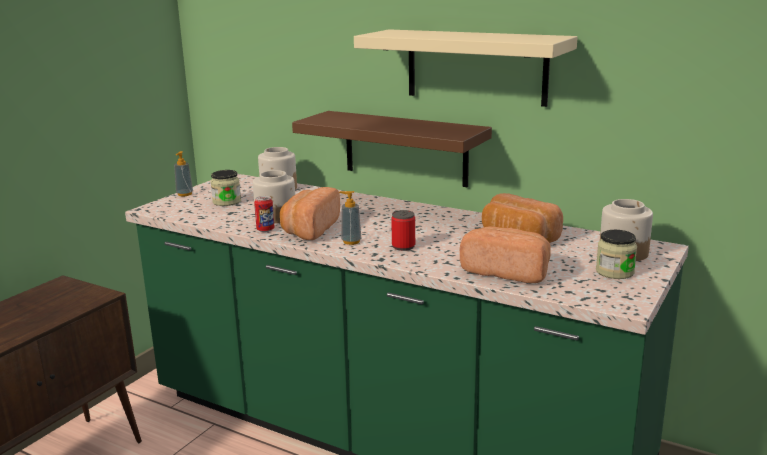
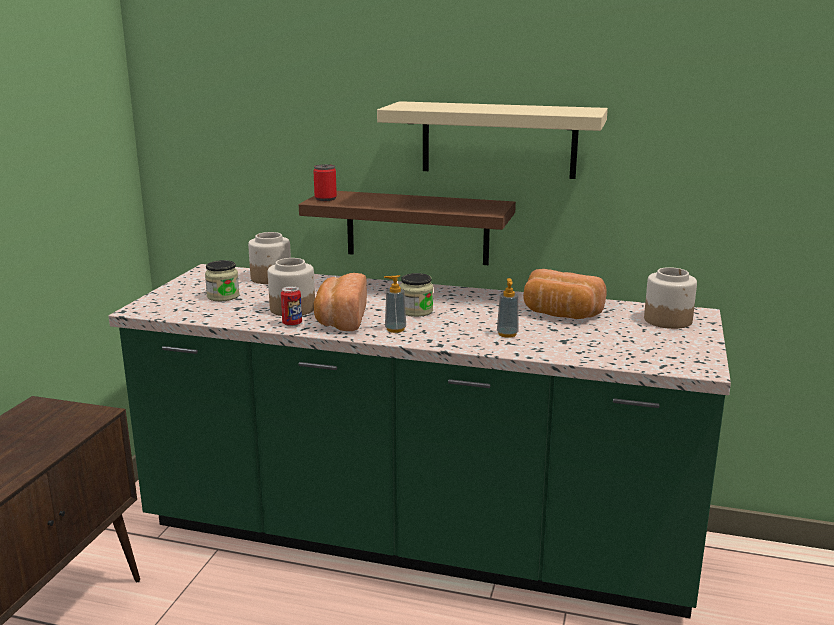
camera: 15 degrees left, 0 degrees up
(184, 194) = (166, 291): soap dispenser -> soap dispenser (507, 334)
(403, 246) = (453, 330): can -> can (325, 199)
(507, 271) = (573, 347): bread -> none
(614, 272) = (672, 339): jar -> jar (416, 311)

